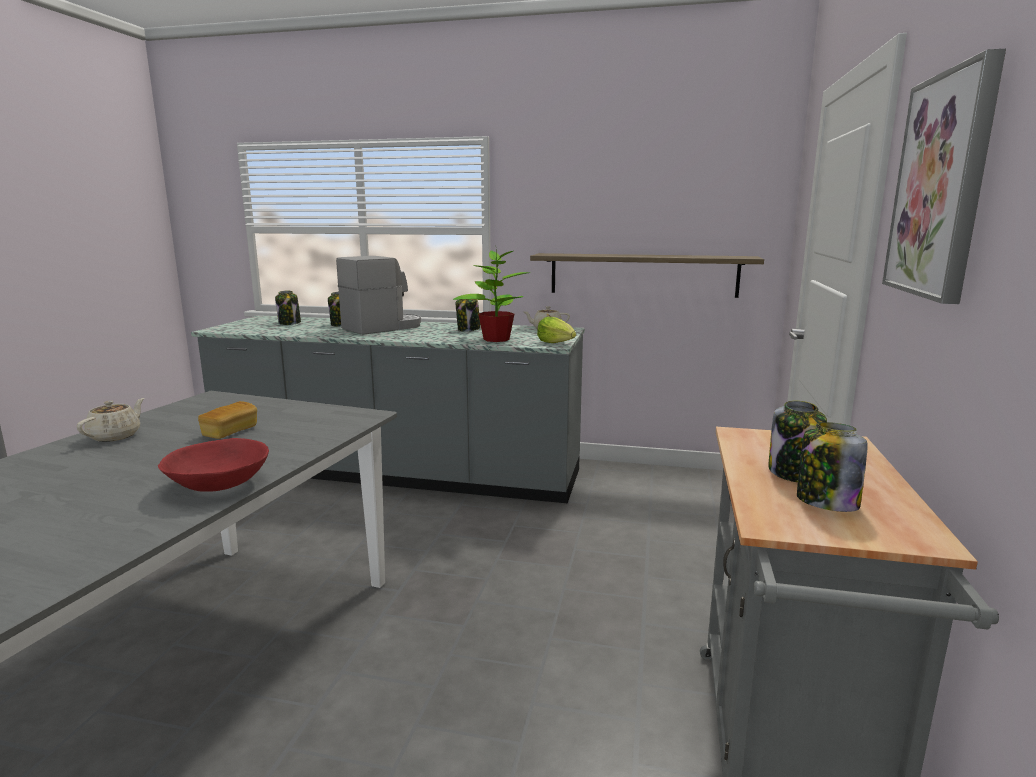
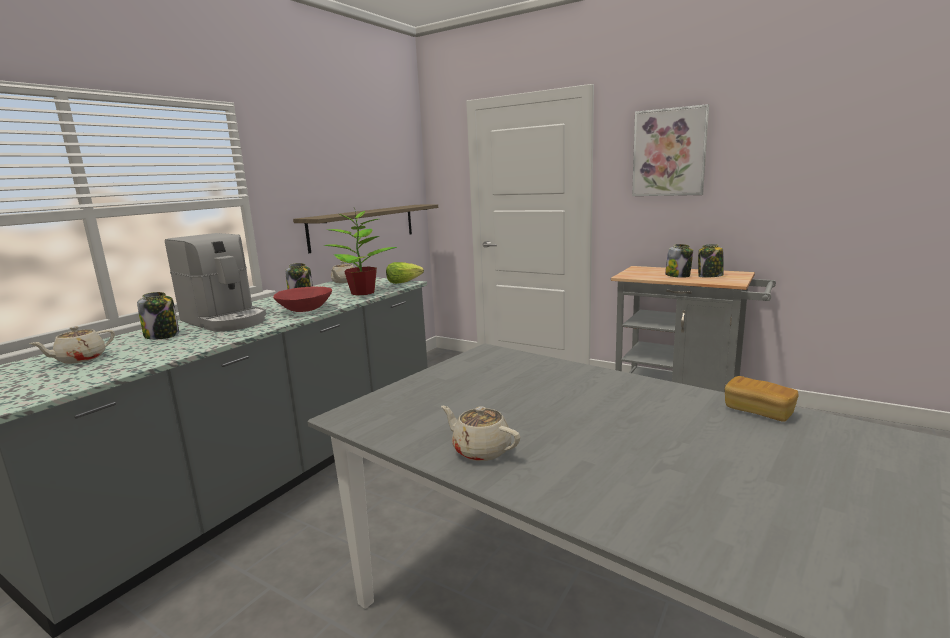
camera: 70 degrees left, 0 degrees up
(218, 485) = (645, 388): red bowl -> red bowl (305, 310)
(230, 432) = (504, 395): bread -> bread (758, 411)
(289, 323) = (80, 359): jar -> beige teapot
(383, 327) = (225, 320): coffee machine -> coffee machine turned 150 degrees clockwise

